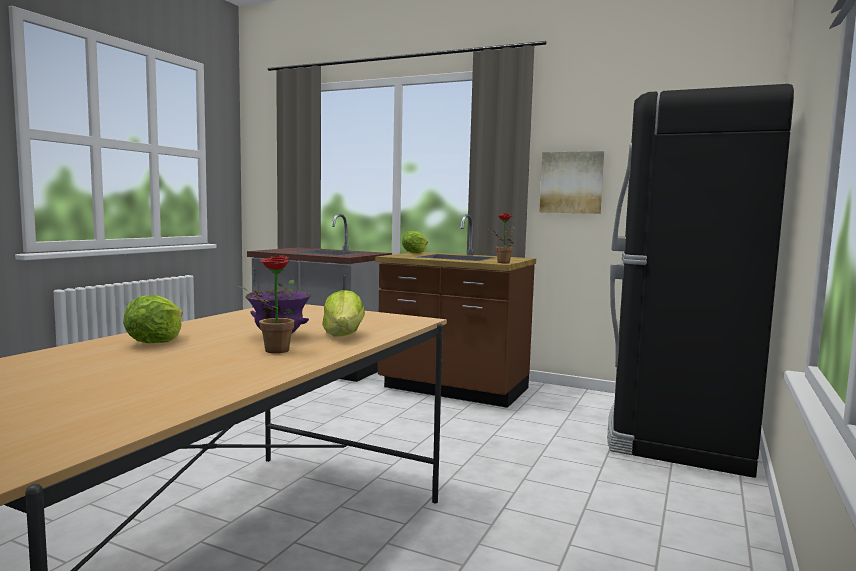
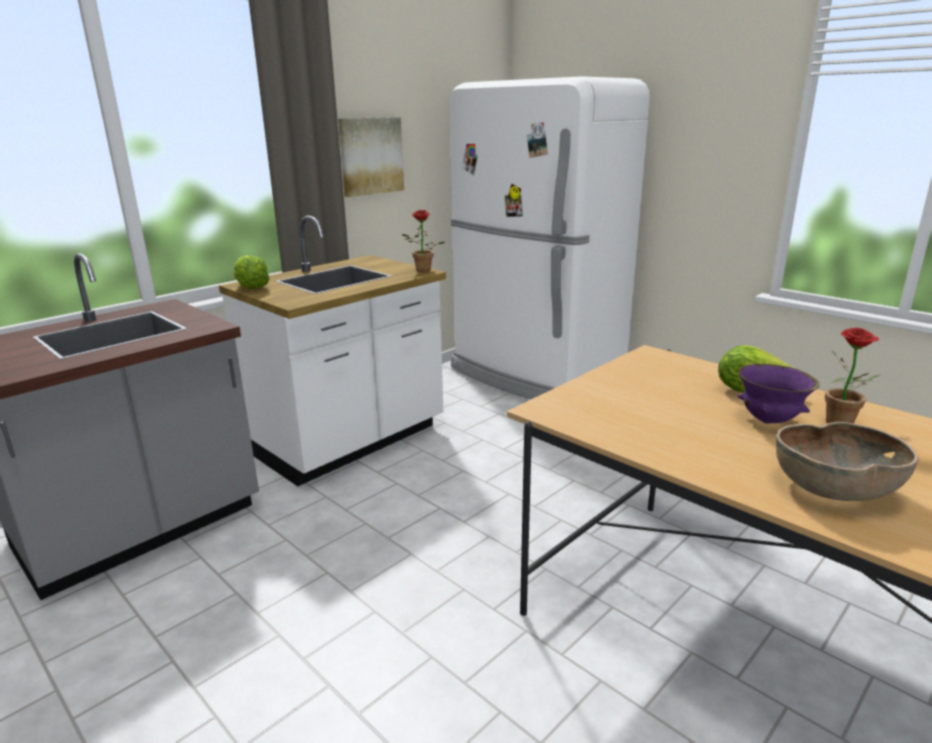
camera: 70 degrees left, 15 degrees up
(155, 342) = (834, 490): lettuce -> brown bowl
(453, 389) = (350, 442): brown counter -> white counter
(679, 433) = (535, 374): black fridge -> white fridge

